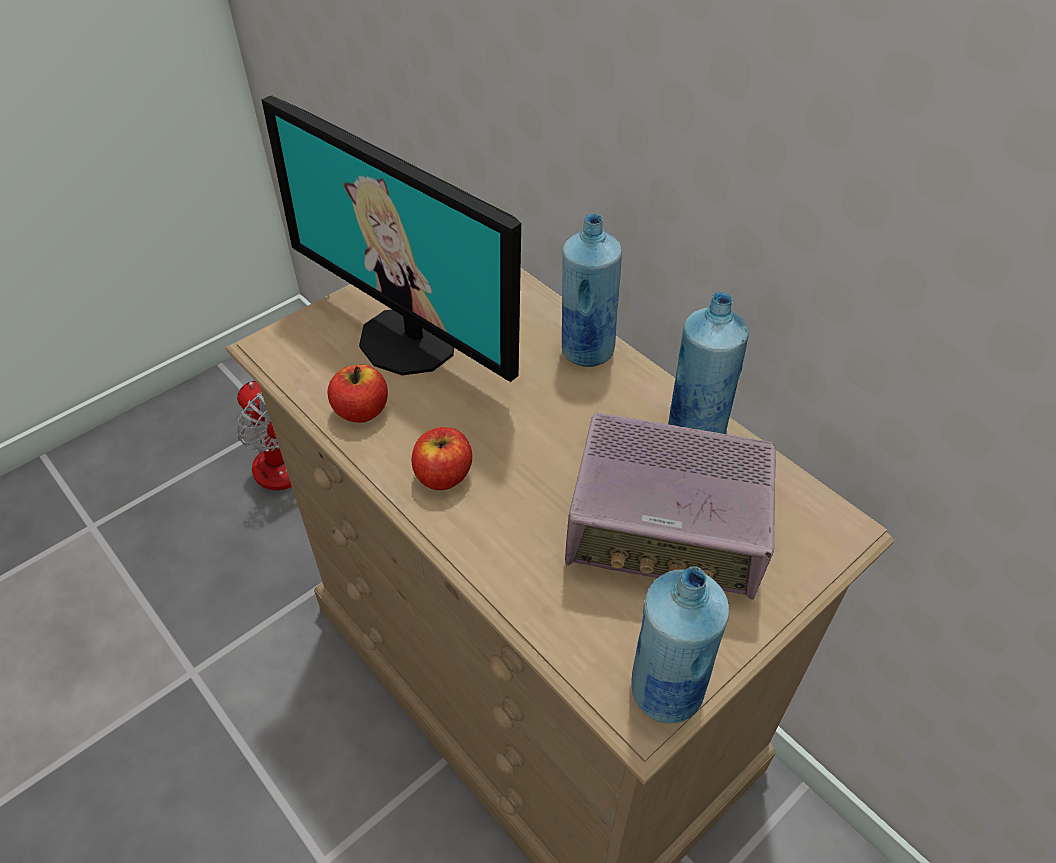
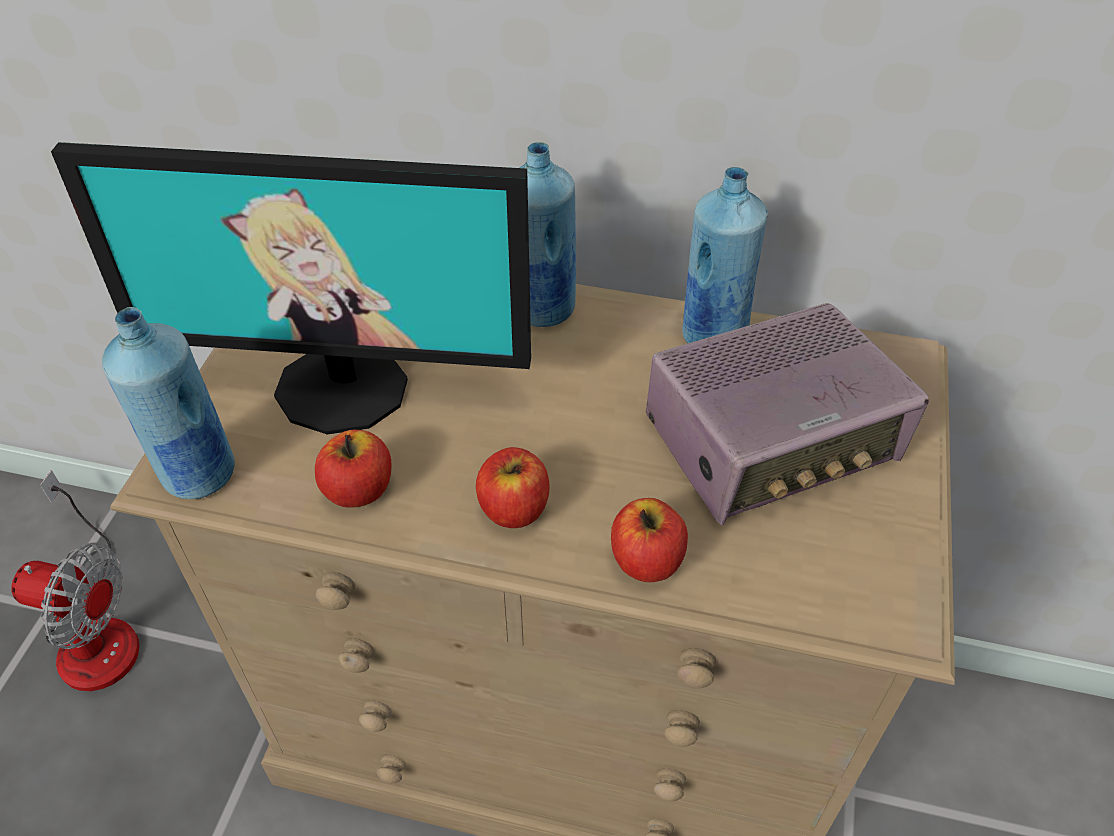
camera: 35 degrees left, 0 degrees up
(497, 559) = (646, 560): none -> apple
(665, 692) = (904, 588): blue bottle -> blue bottle (198, 474)

